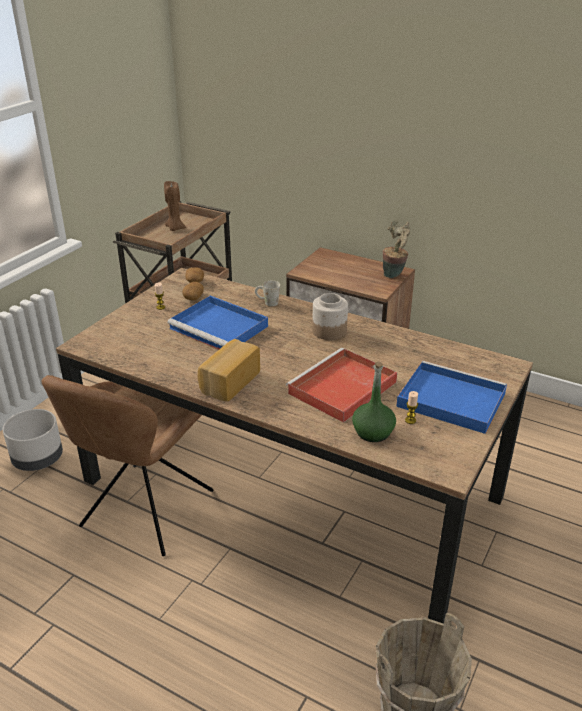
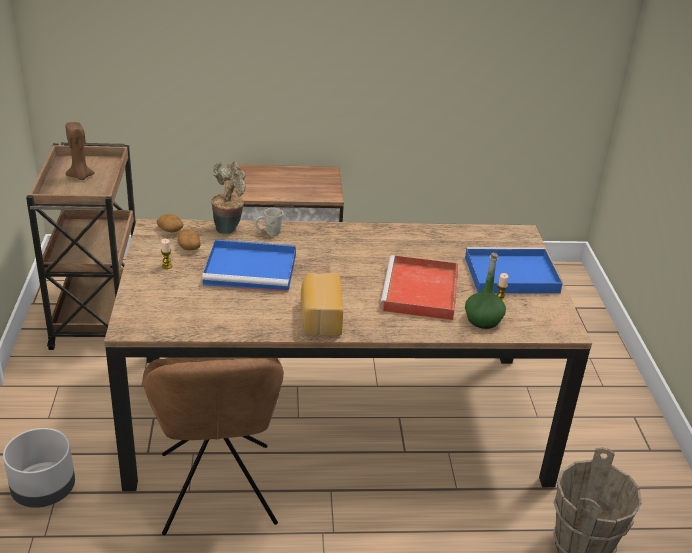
camera: 35 degrees left, 0 degrees up
(329, 331) = (355, 244): jar -> none
(394, 274) = (326, 176): potted plant -> potted plant (229, 228)

